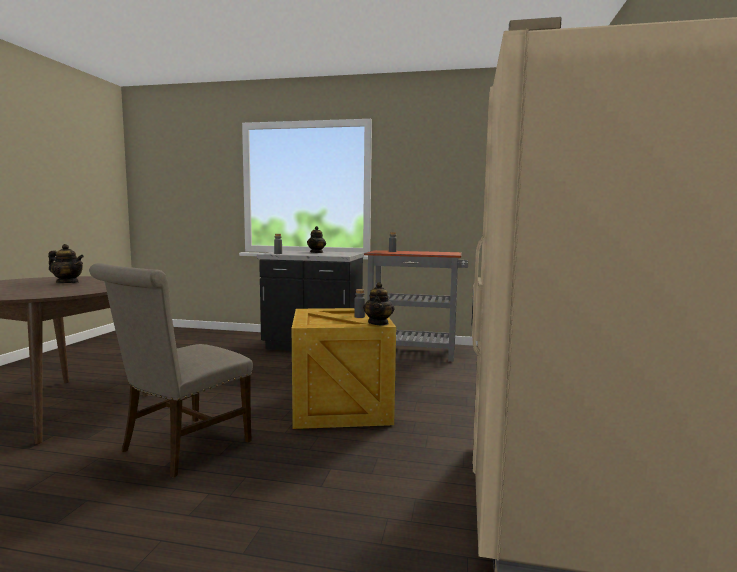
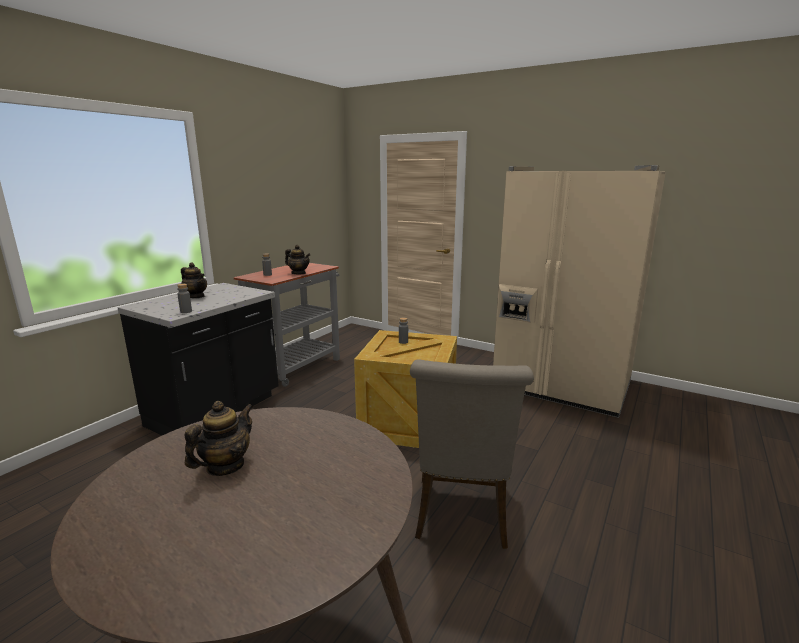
camera: 70 degrees left, 10 degrees up
(180, 448) = (462, 516): beige chair -> beige chair turned 45 degrees clockwise
(378, 323) = (443, 339): teapot -> teapot (298, 273)

